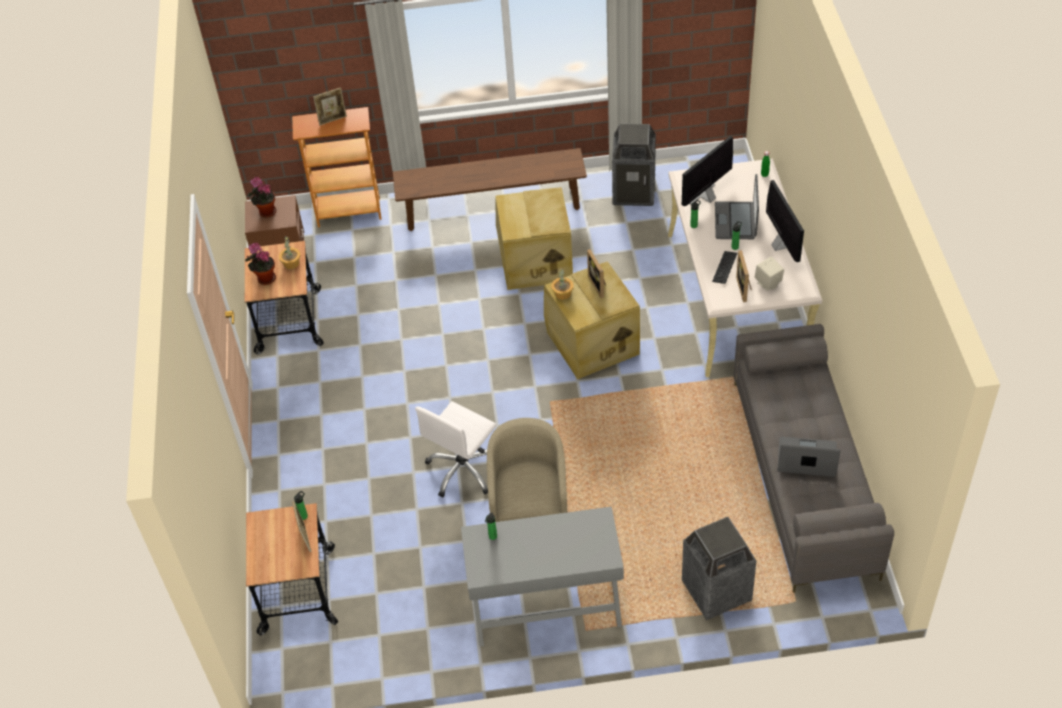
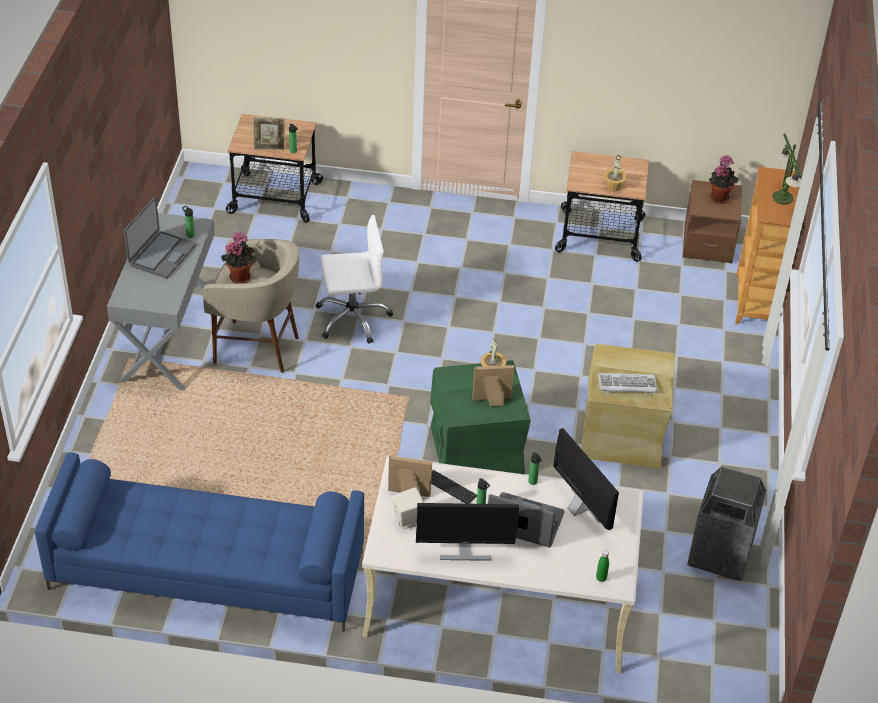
camera: 100 degrees right, 5 degrees down
(265, 278) = (598, 166): potted plant -> potted plant (240, 276)
(332, 120) = (782, 197): picture frame -> table lamp
(463, 469) = (352, 318): white office chair -> white office chair turned 120 degrees clockwise
(492, 208) = (726, 417): brown bench -> none
(545, 213) = (627, 385): none -> keyboard
(592, 344) = (475, 449): beige storage box -> green storage box
(716, 591) = (114, 457): trash can -> none
(804, 478) = (206, 572): grey sofa -> blue sofa
(807, 459) = (181, 517): laptop -> laptop (161, 255)

